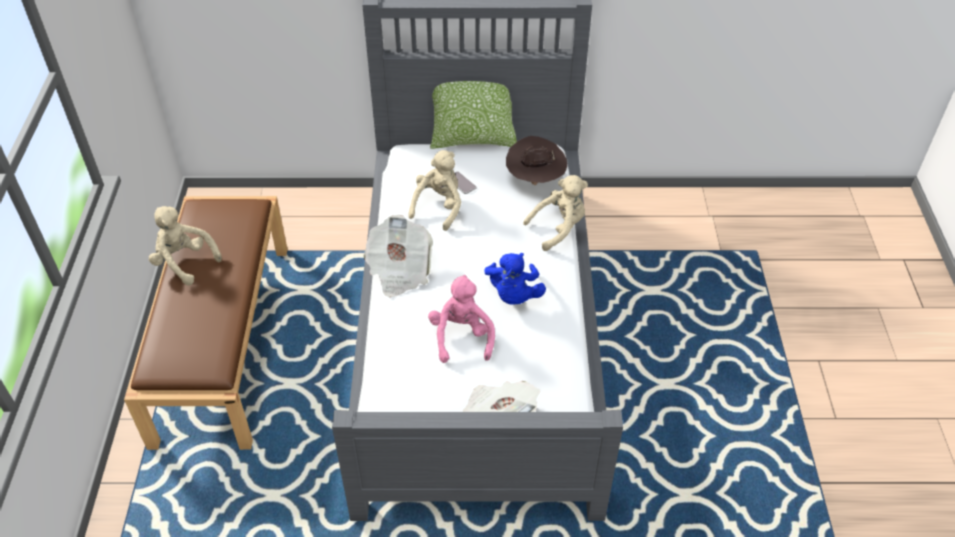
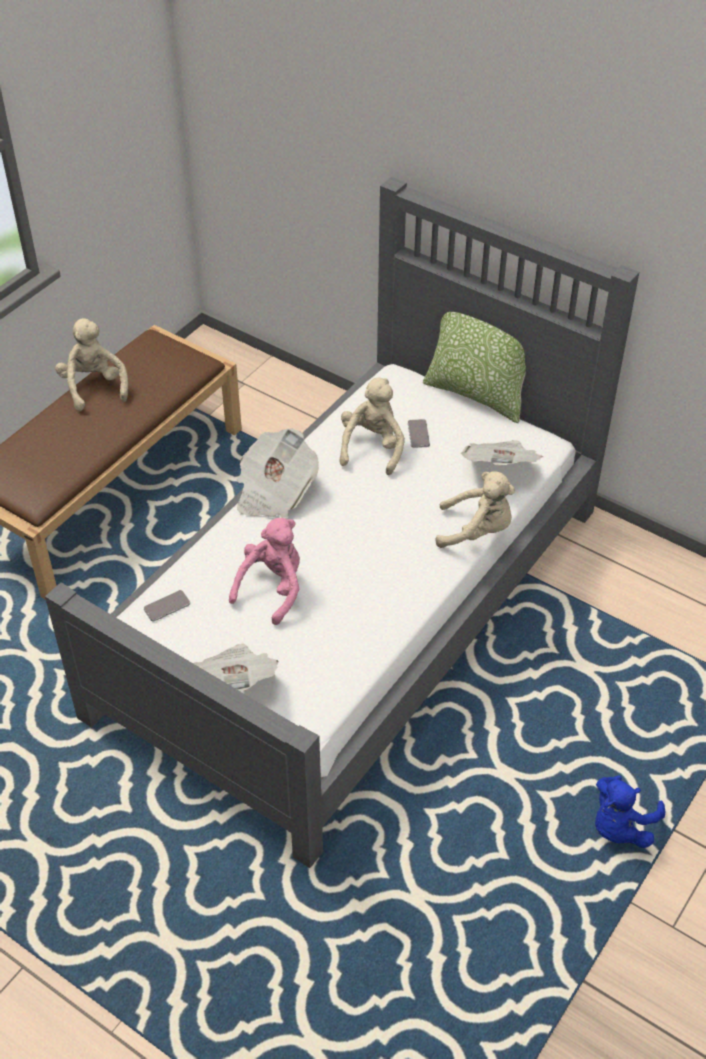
camera: 35 degrees right, 0 degrees up
(398, 390) = (167, 606): none -> phone
(439, 207) = (372, 447): beige plush toy -> beige plush toy turned 45 degrees counterclockwise
(513, 295) = (362, 575): blue plush toy -> blue plush toy (620, 826)
(535, 180) = (500, 468): brown hat -> newspaper

